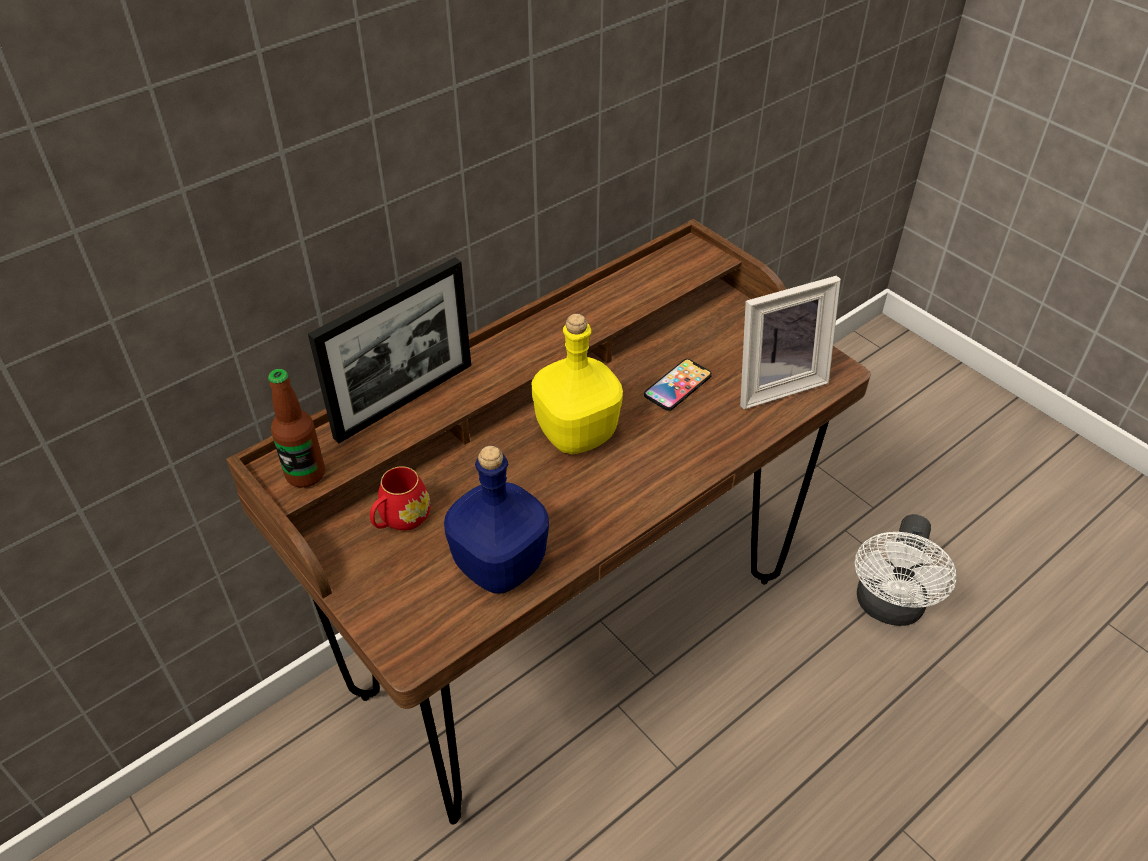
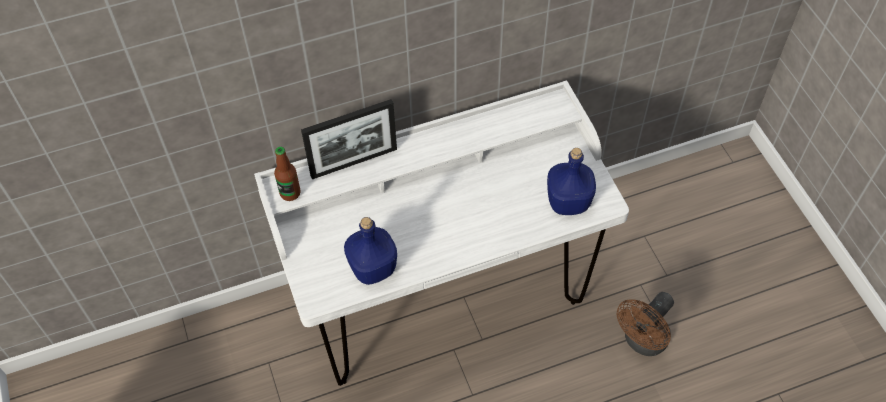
camera: 20 degrees right, 10 degrees up
(400, 519) = (333, 228): red mug -> none
(572, 635) = (444, 301): brown desk -> white desk
(575, 433) = (442, 203): yellow bottle -> none
(677, 386) = (512, 189): phone -> none
(775, 383) = (569, 202): picture frame -> blue bottle
(888, 608) = (642, 342): white fan -> brown fan

